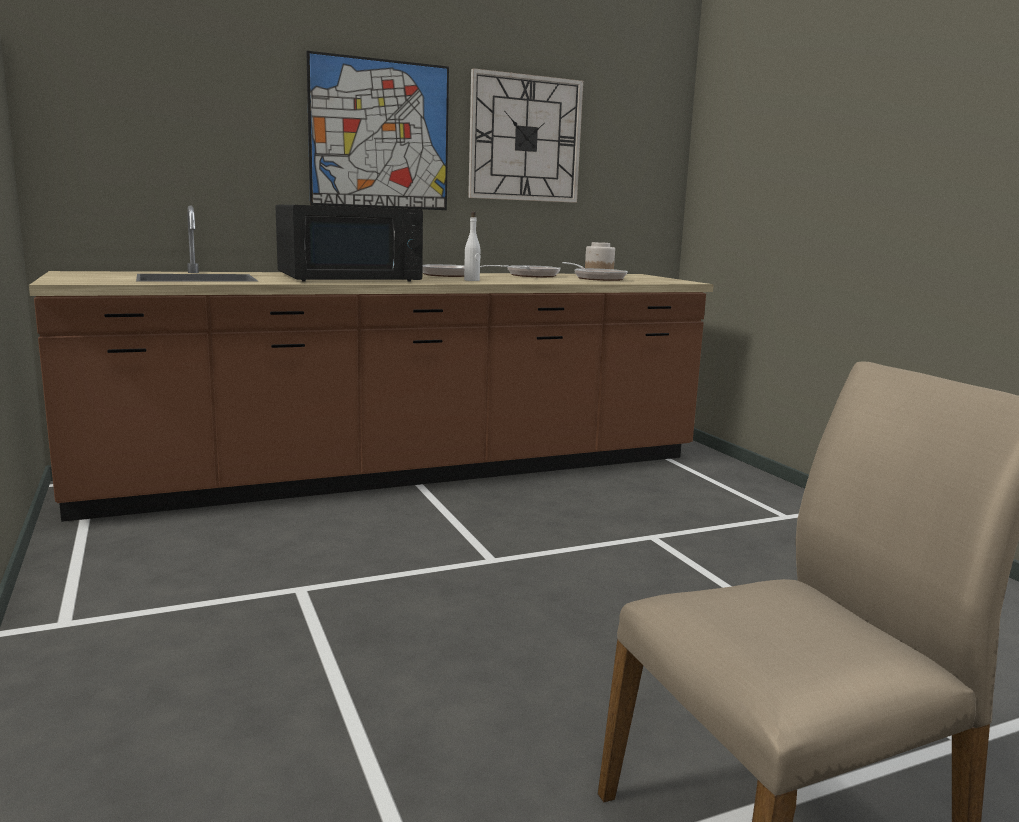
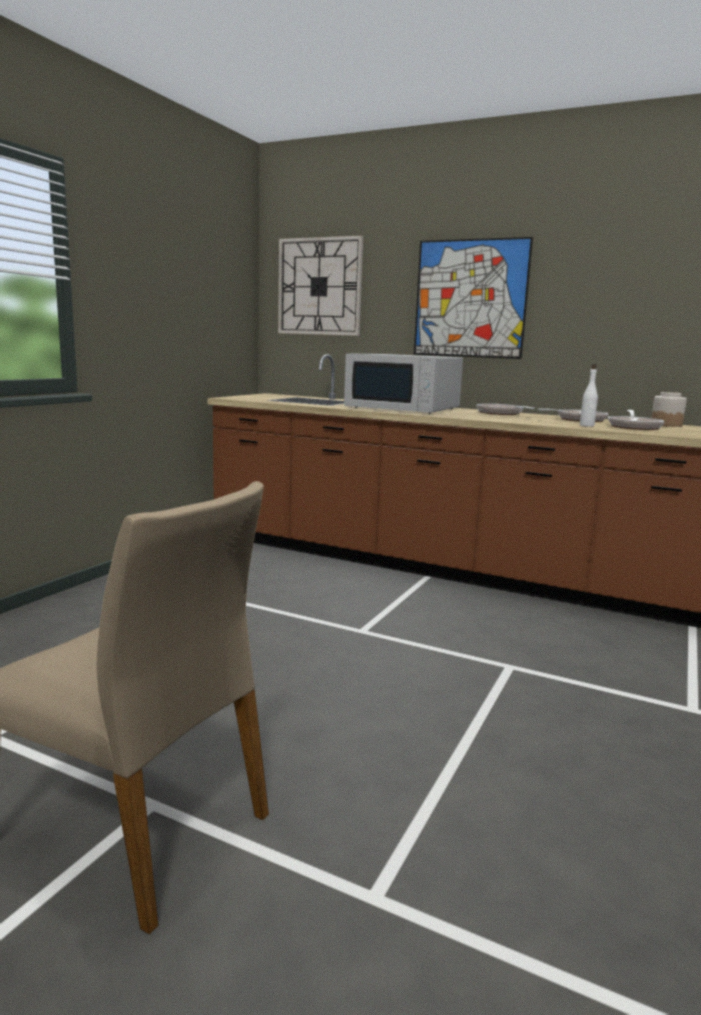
camera: 50 degrees right, 0 degrees up
(349, 277) = (404, 408): black microwave -> white microwave
(472, 280) = (487, 417): white bottle -> white bottle (587, 425)
(525, 139) = (605, 293): wall clock -> wall clock (319, 286)

